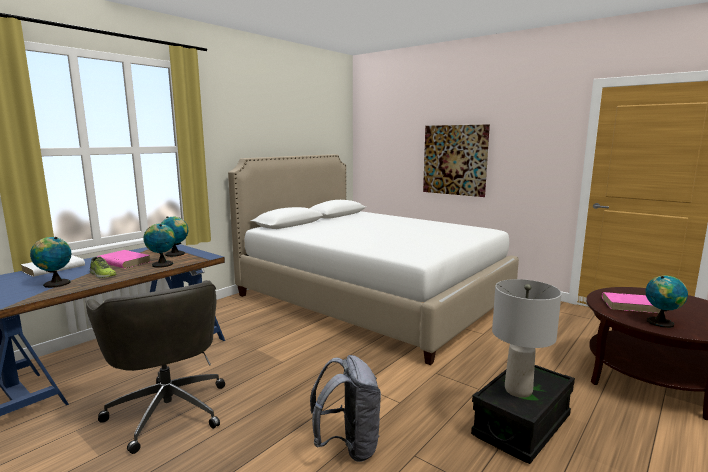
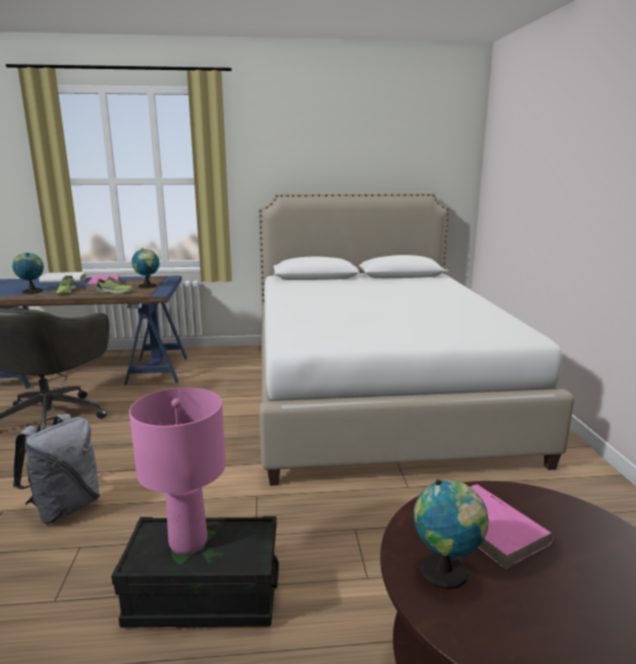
camera: 45 degrees right, 5 degrees up
(161, 264) = (114, 292): globe -> shoe
(455, 160) = (564, 210): picture -> none
(519, 390) = (188, 543): grey table lamp -> pink table lamp

